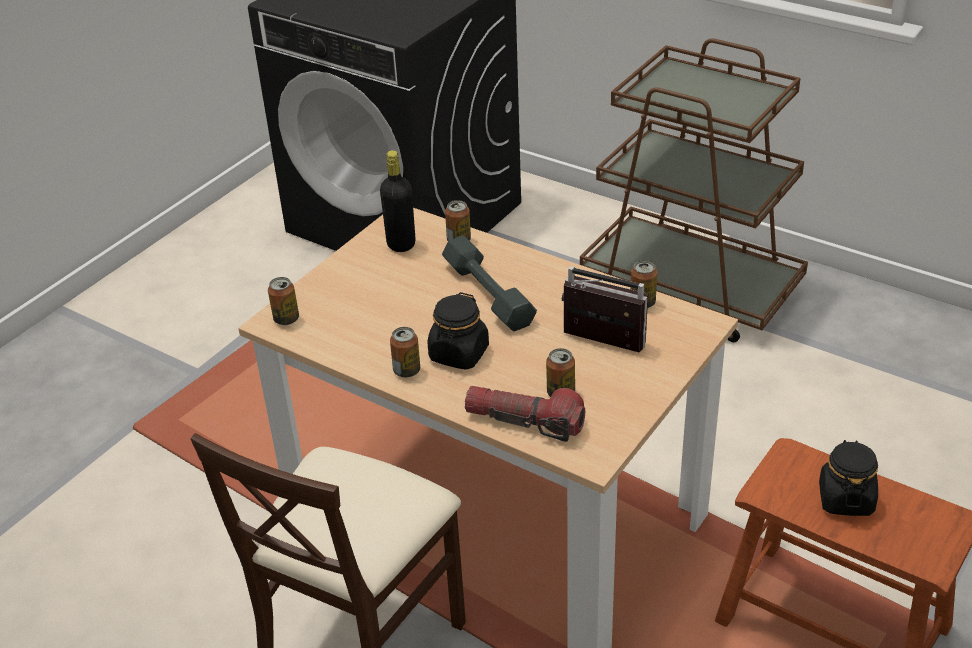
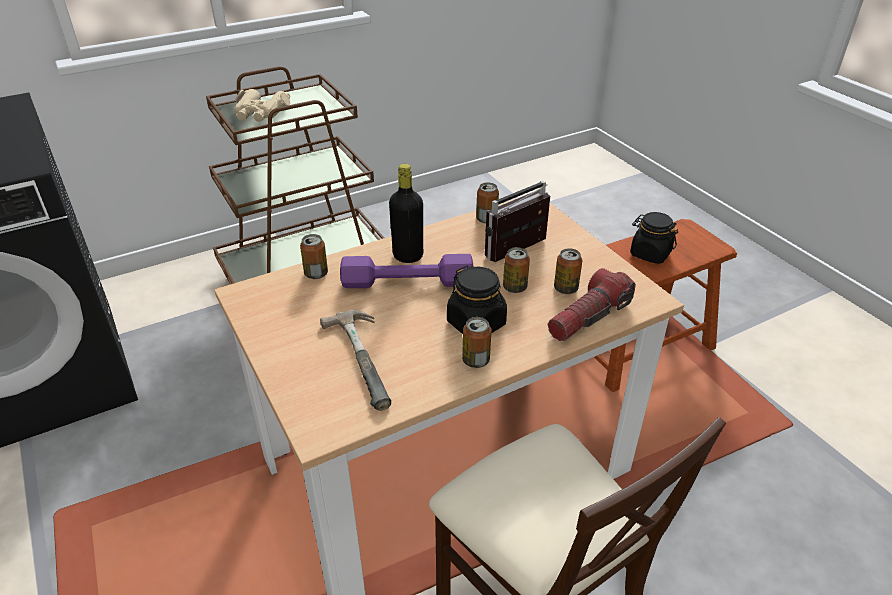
camera: 65 degrees left, 0 degrees up
(286, 319) = (324, 419): can -> can (514, 287)
(368, 313) = (369, 358): none -> hammer
(401, 244) = (284, 307): black bottle -> black bottle (408, 256)
(487, 293) = (407, 283): grey dumbbell -> purple dumbbell
(684, 88) = (260, 113): none -> beige binoculars

